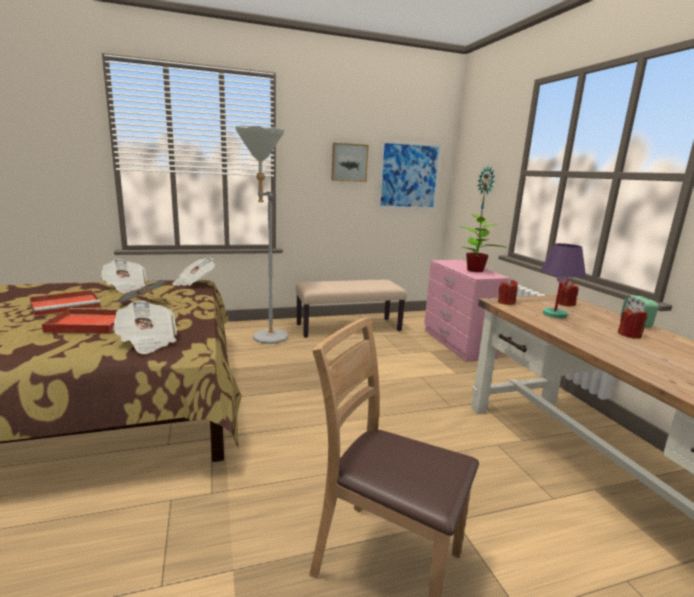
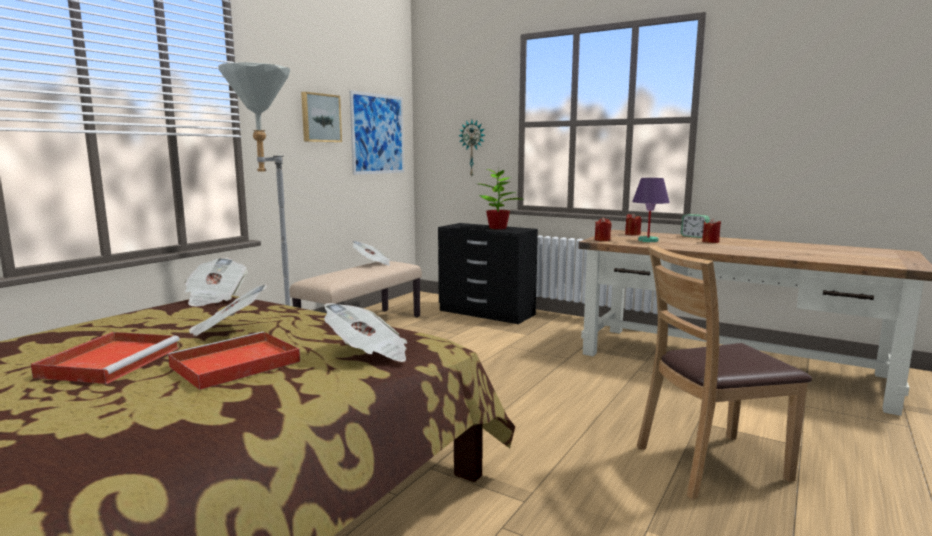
camera: 40 degrees left, 5 degrees down
(125, 287) = (128, 323): newspaper -> newspaper (372, 264)
(457, 344) = (486, 313): pink dresser -> black dresser

